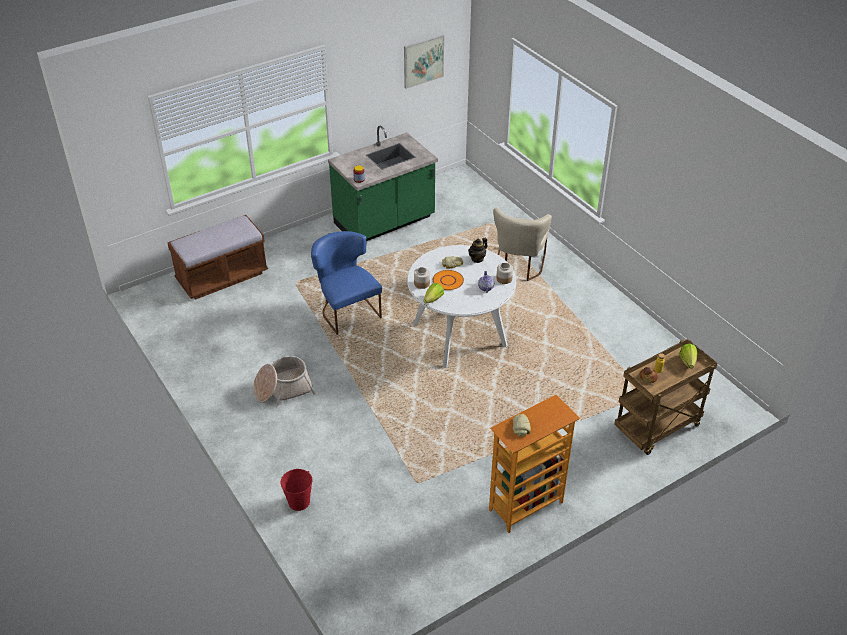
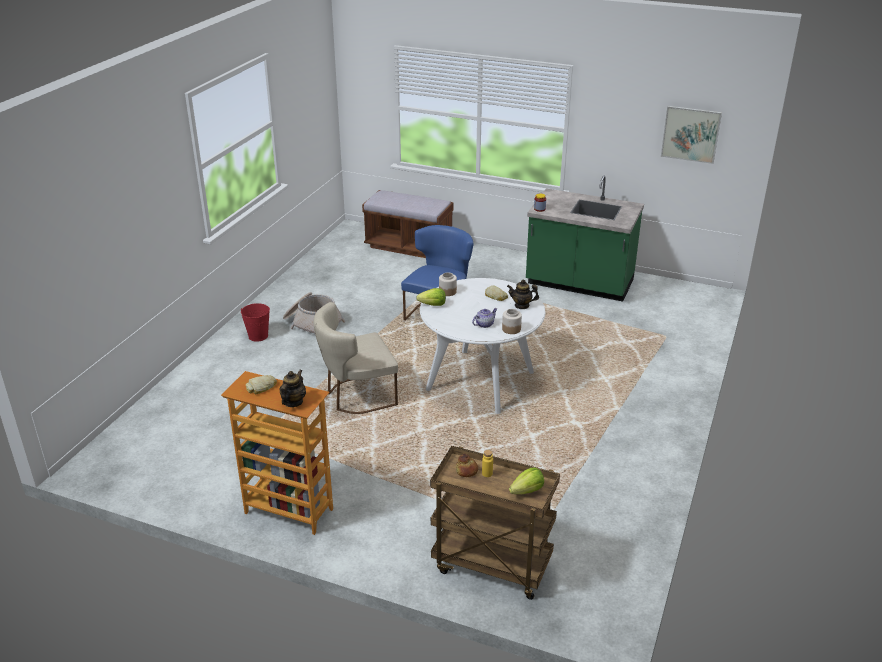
camera: 55 degrees right, 10 degrees down
(299, 502) = (192, 382): red bucket -> red bucket (258, 336)
(447, 280) = (469, 302): orange plate -> none
(518, 267) = (624, 376): beige chair -> beige chair (357, 396)
(555, 417) = (293, 402): none -> teapot

